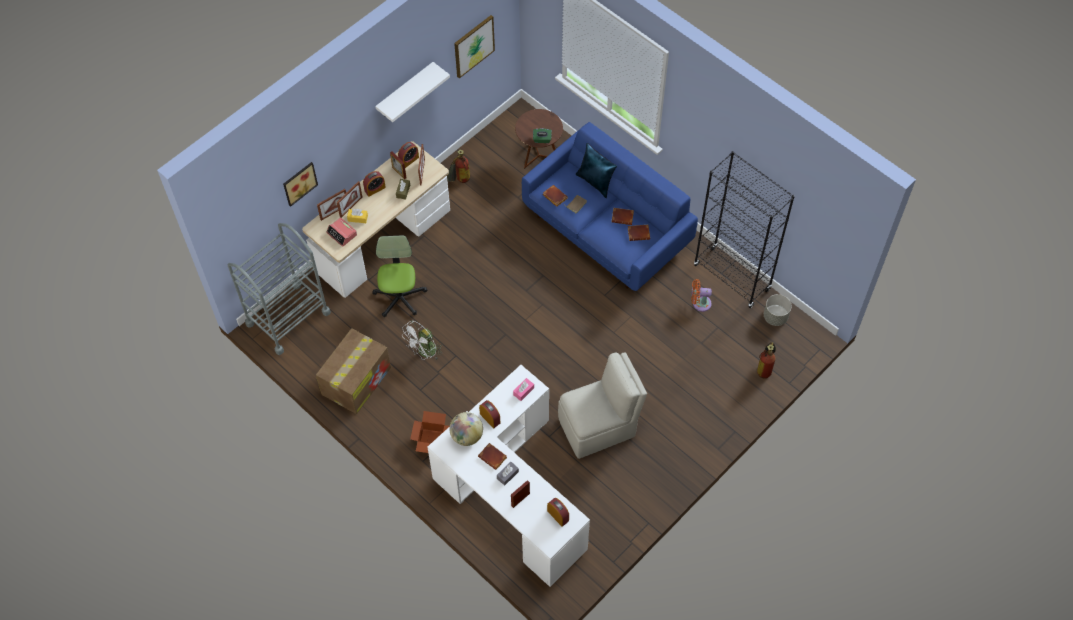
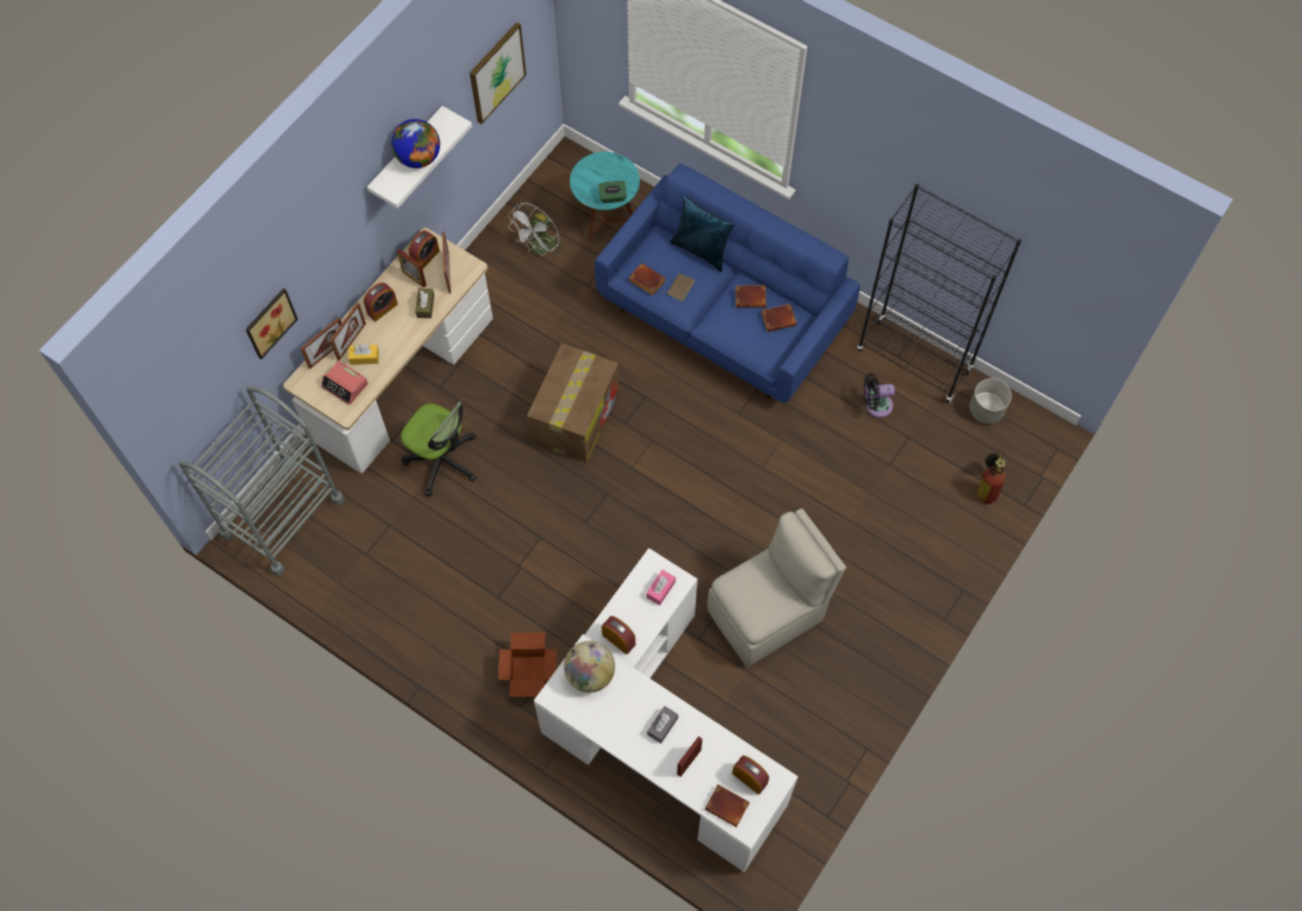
camera: 10 degrees left, 5 degrees up
(357, 380) = (401, 597): cardboard box -> cardboard box (576, 415)
(400, 297) = (442, 460): office chair -> office chair turned 135 degrees clockwise
(411, 92) = (419, 158): none -> globe
(424, 353) = (494, 539): white fan -> white fan (540, 248)
(459, 181) = (498, 273): fire extinguisher -> none
(493, 457) = (636, 701): brown book -> brown book (728, 806)
(539, 156) = (606, 220): brown side table -> turquoise side table
(699, 303) = (876, 405): orange fan -> black fan

